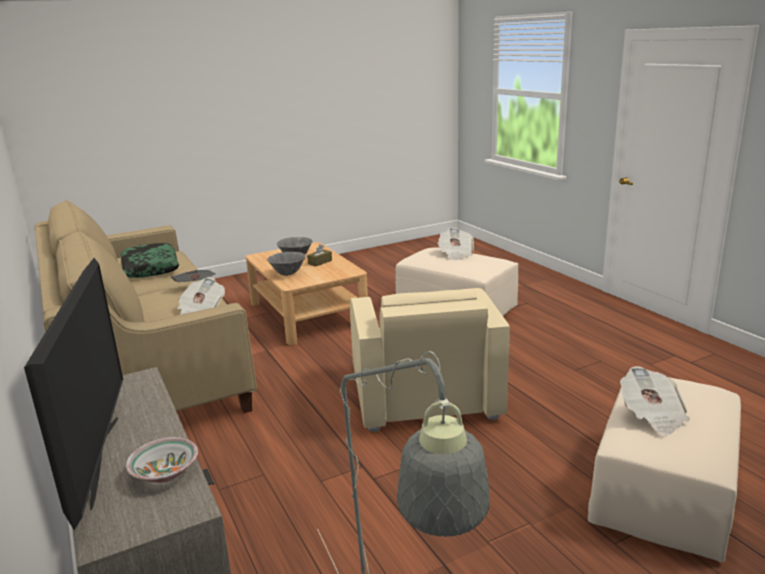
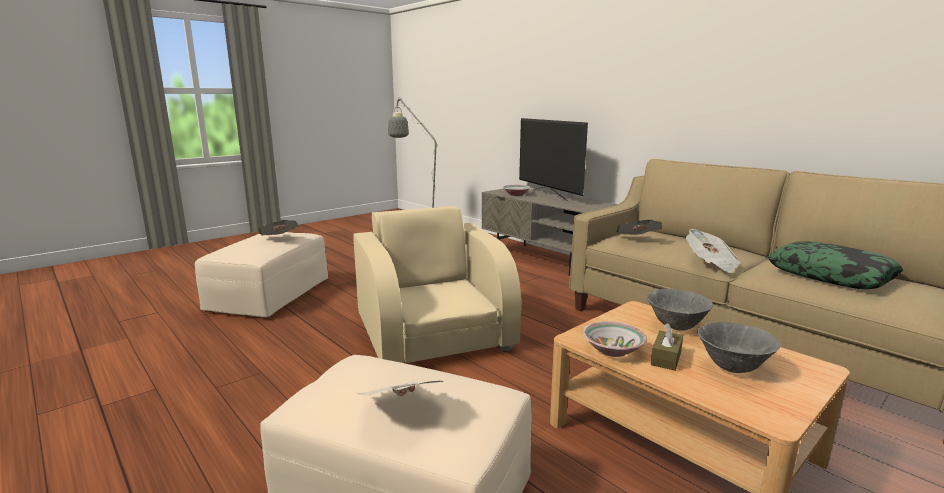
camera: 165 degrees right, 5 degrees down
(341, 266) = (613, 350): none -> bowl

